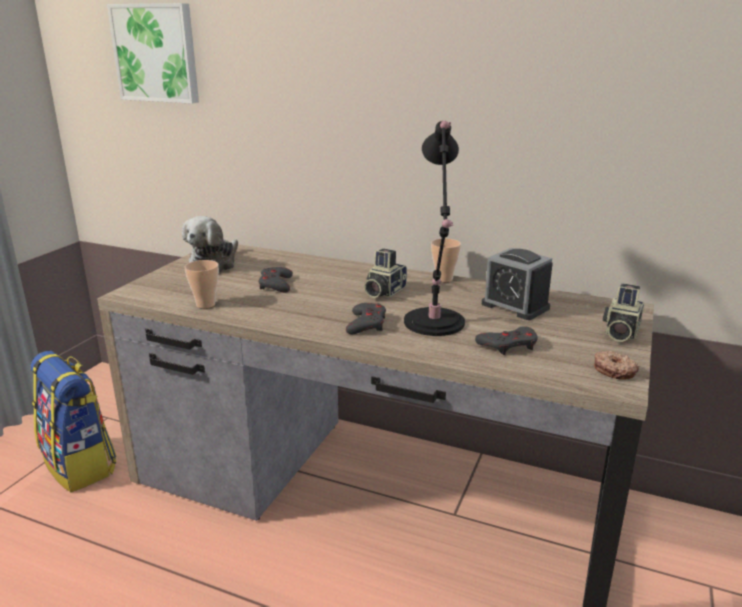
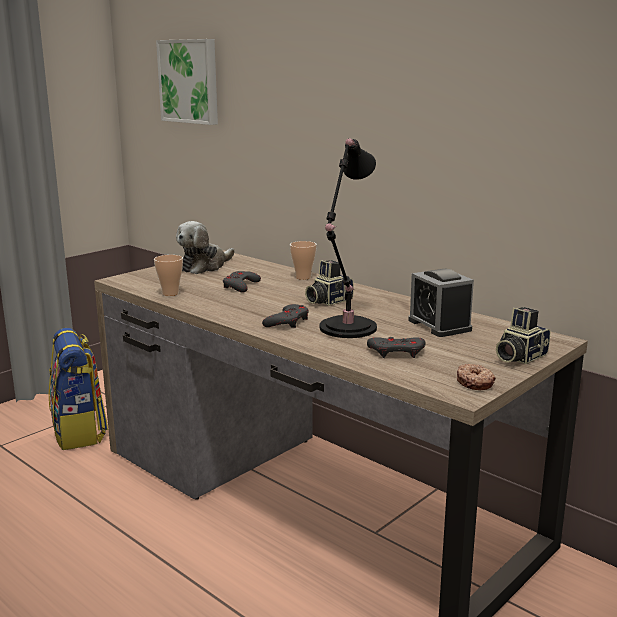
camera: 20 degrees right, 5 degrees down
(444, 279) = (395, 297): cup -> cup (303, 277)

